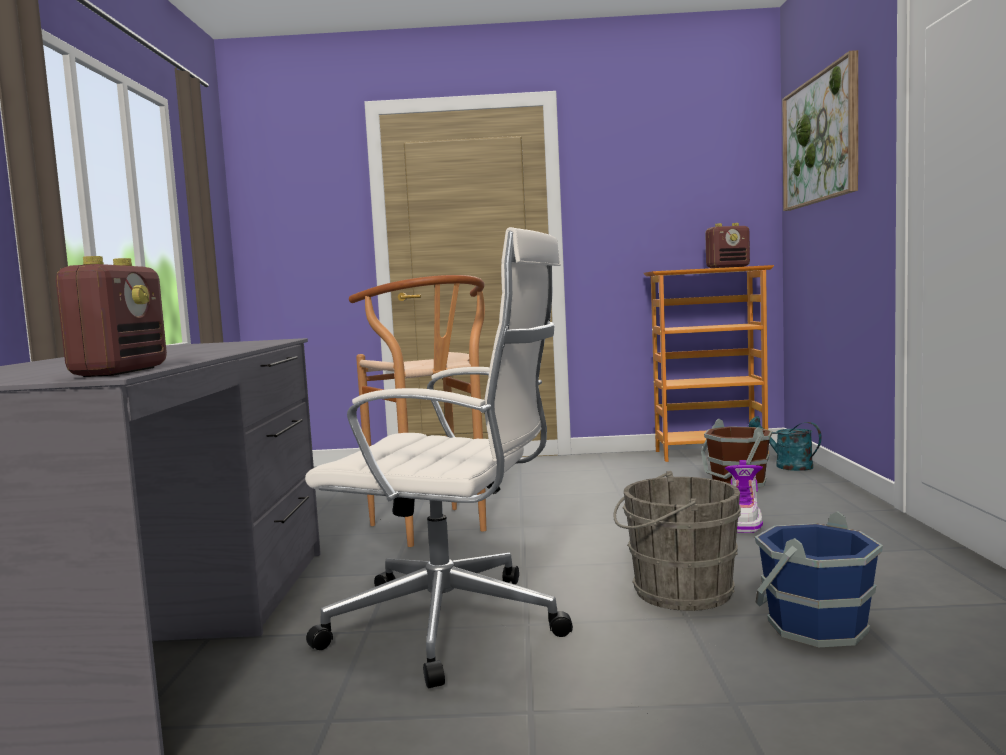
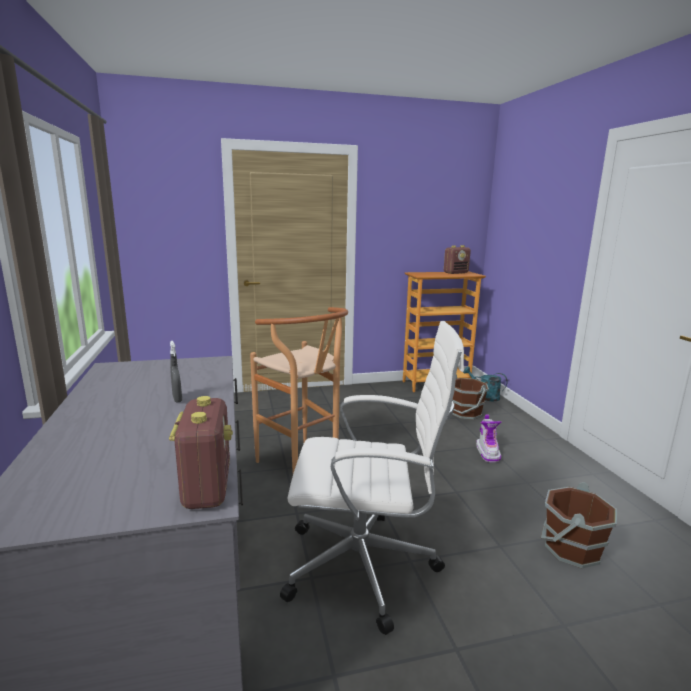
camera: 15 degrees left, 10 degrees up
(186, 351) = (177, 399): none -> grey spray bottle
(676, 591) = (482, 521): grey bucket -> none
(815, 626) = (571, 548): blue bucket -> brown bucket
(820, 139) = (527, 205): picture -> none

